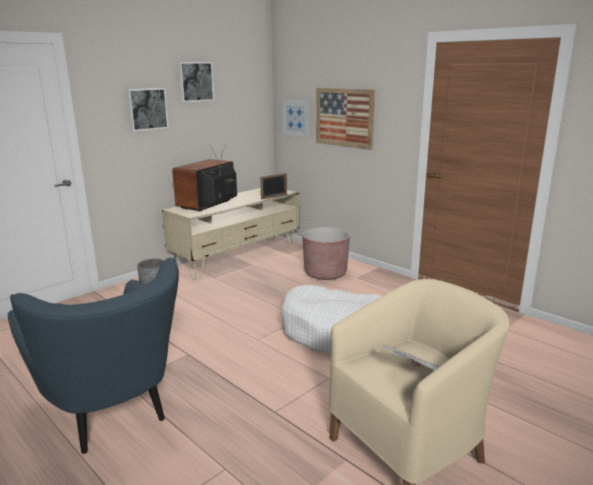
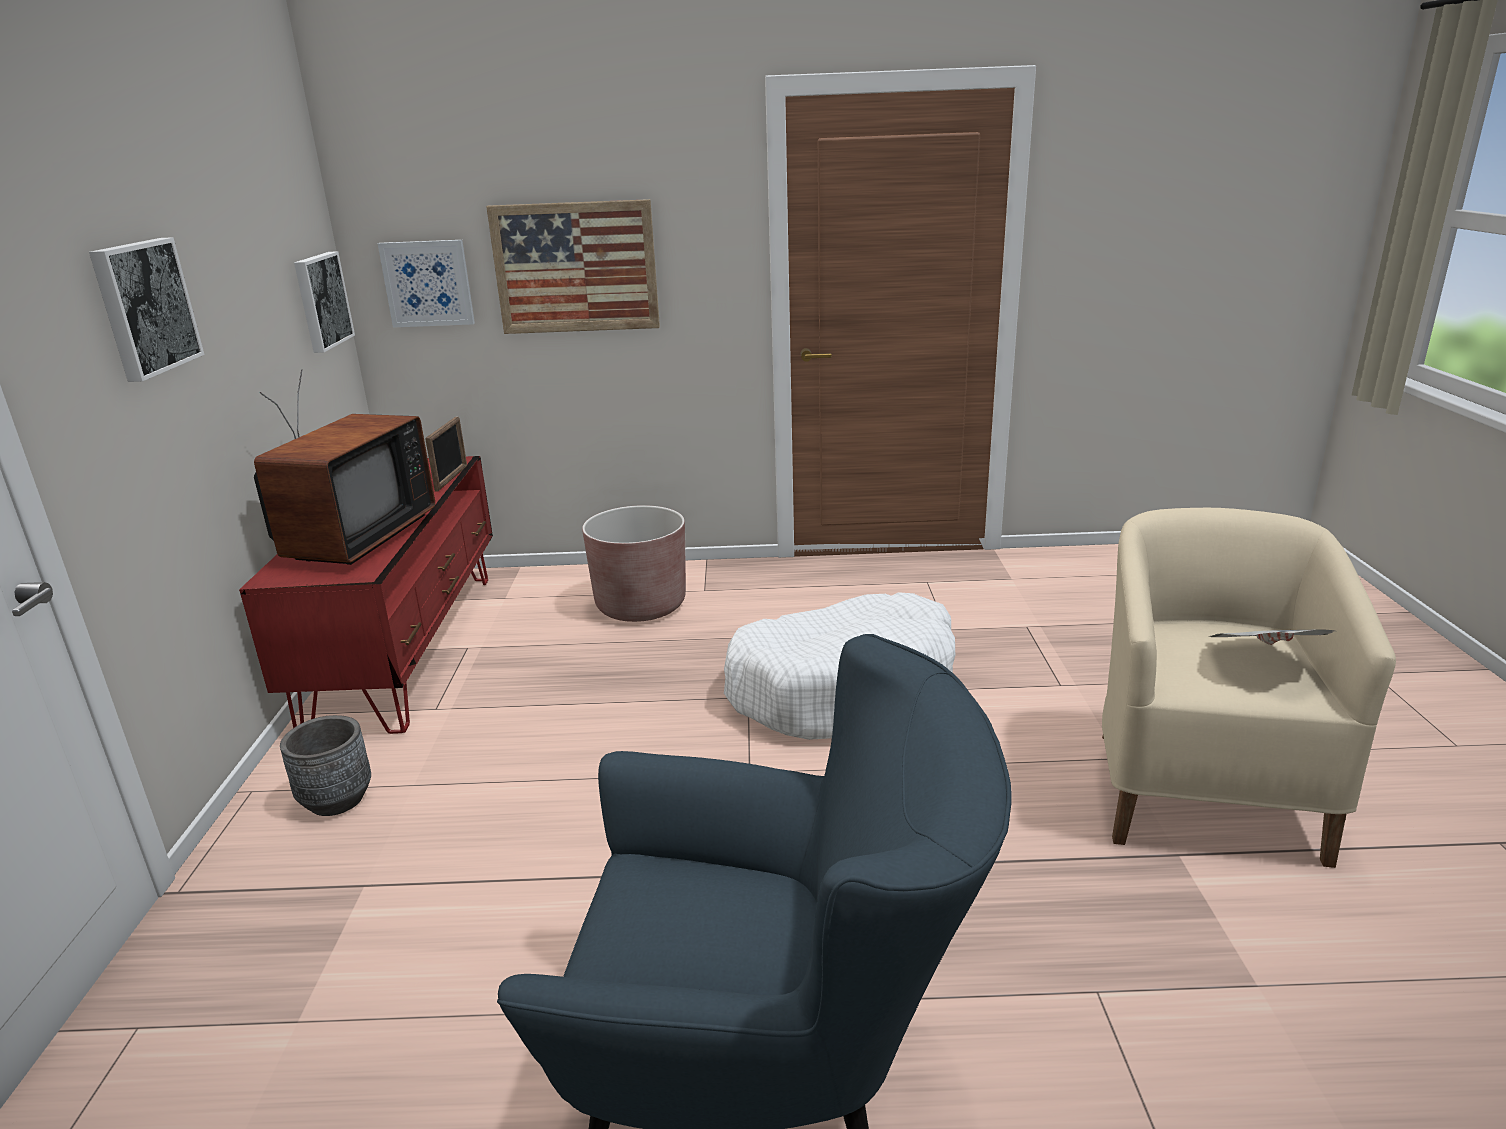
camera: 45 degrees left, 5 degrees up
(195, 81) = (213, 212): picture -> picture (321, 301)
(210, 205) = (351, 540): television -> television turned 150 degrees counterclockwise
(237, 257) = (407, 646): beige tv stand -> red tv stand

